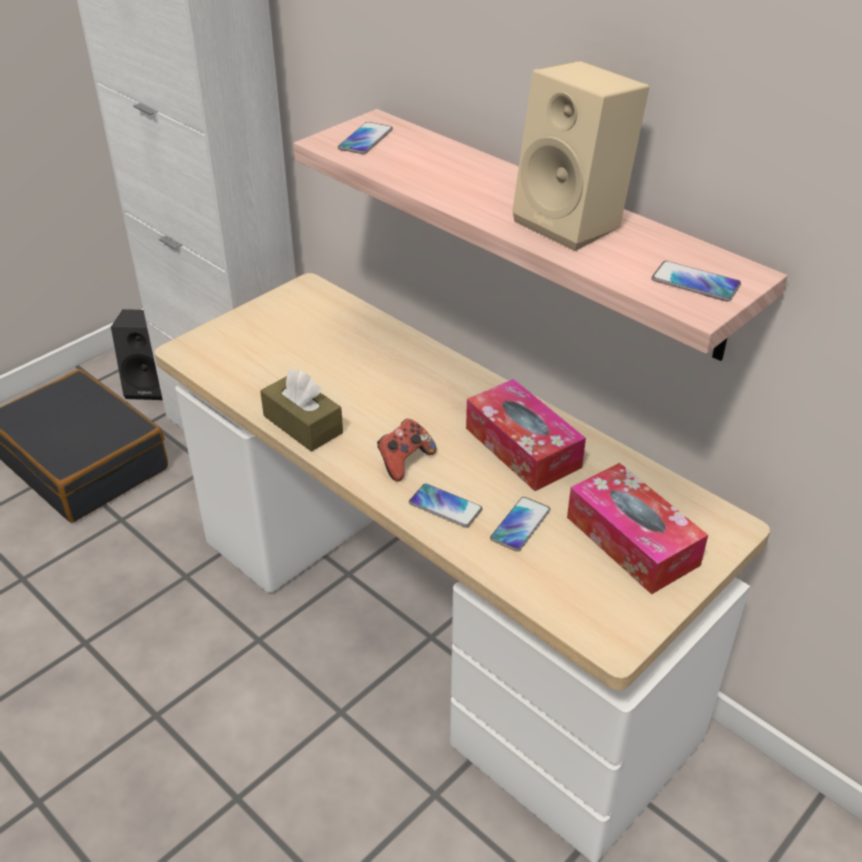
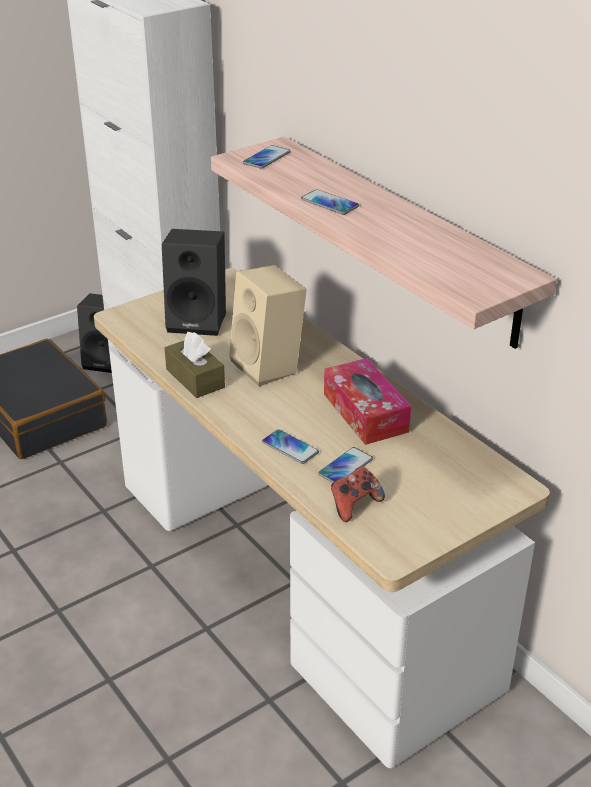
camera: 10 degrees right, 5 degrees down
(288, 346) = (199, 320): none -> black speaker
(404, 461) = (267, 413): game controller -> game controller (354, 505)
(574, 223) = (405, 229): beige speaker -> beige speaker (270, 366)
(632, 541) = (432, 488): tissue box -> none
(695, 283) = (480, 278): phone -> phone (329, 203)

